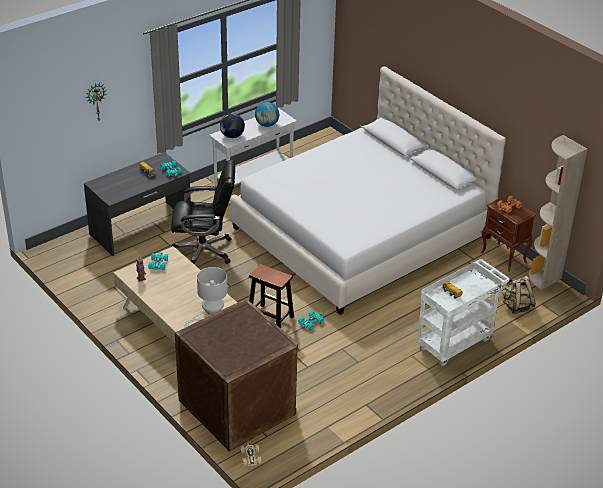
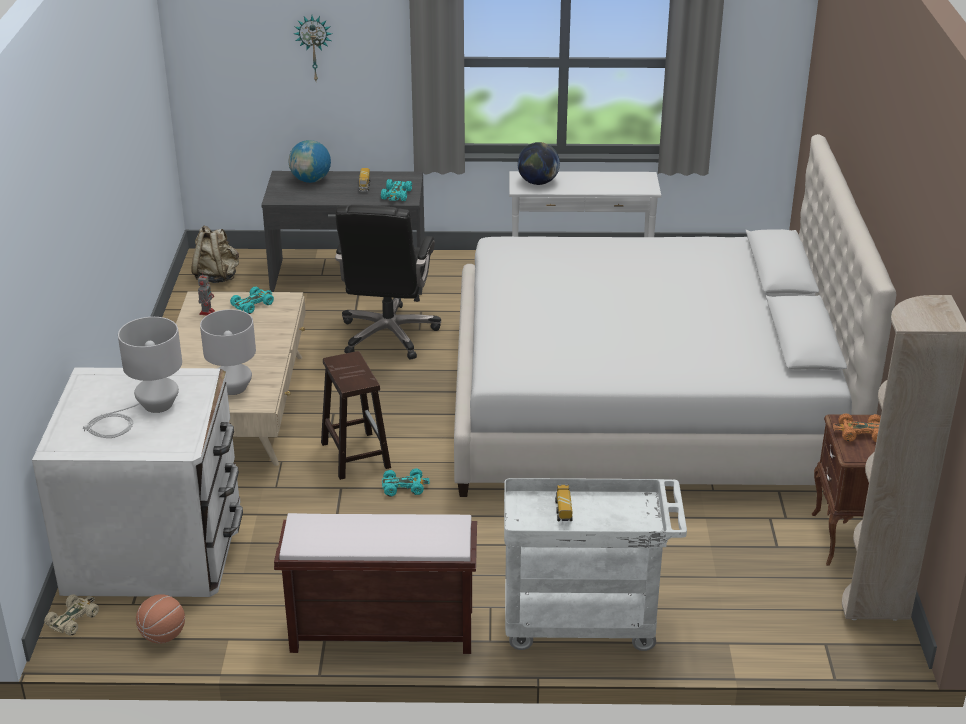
camera: 40 degrees right, 5 degrees down
(204, 251) = (388, 334): black office chair -> black office chair turned 60 degrees clockwise
(239, 405) = (157, 543): brown dresser -> white dresser
(240, 338) = (139, 413): none -> grey table lamp
(267, 124) = (608, 185): globe -> globe (311, 180)
(299, 441) = (163, 636): none -> basketball
(383, 388) = (380, 631): none -> brown bench
(516, 306) = (769, 624): beige backpack -> beige backpack (217, 277)

